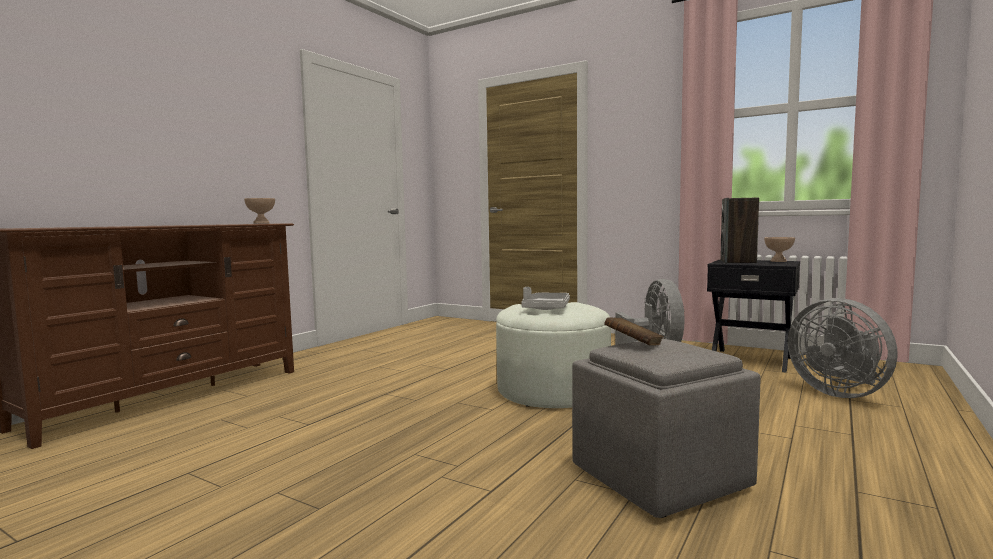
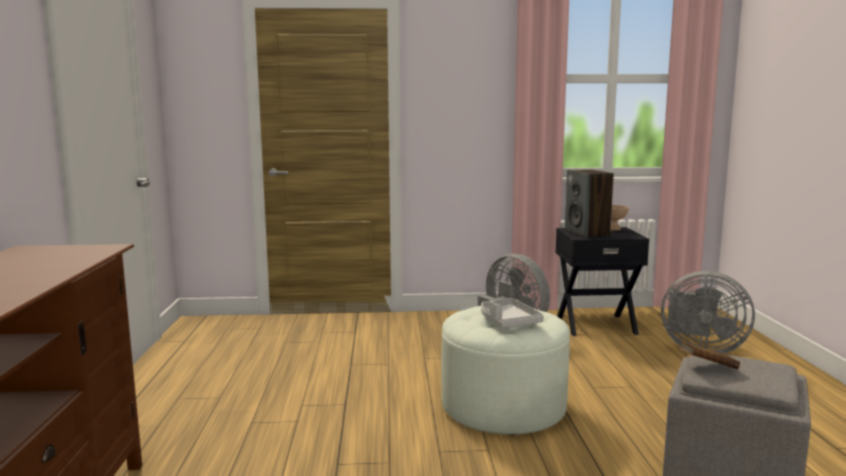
camera: 35 degrees left, 5 degrees up
(262, 223) = (73, 248): beige bowl -> none

